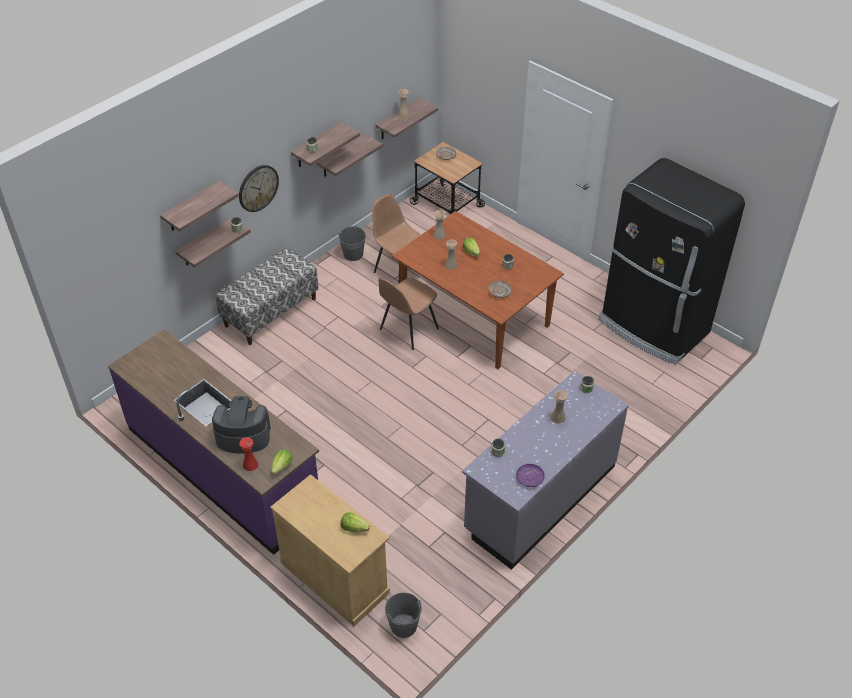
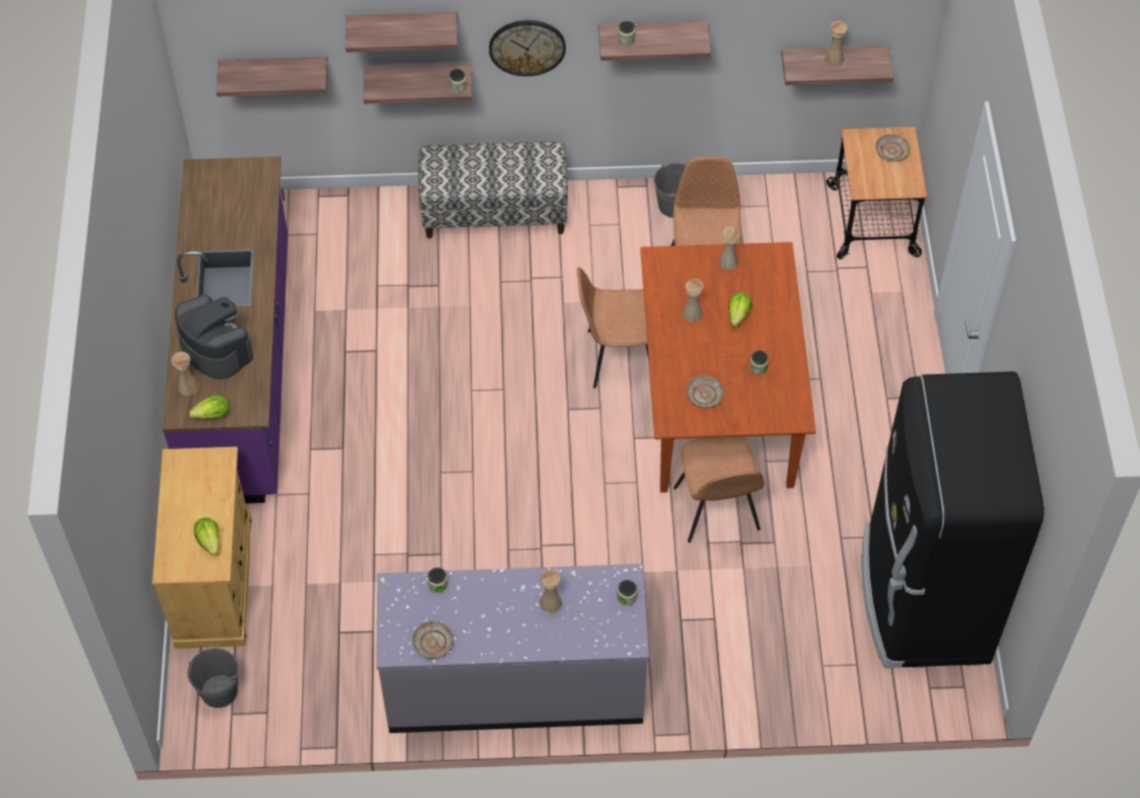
camera: 45 degrees right, 10 degrees up
(250, 464) = (188, 387): red vase -> beige vase
(341, 156) = (700, 65): shelf -> shelf (274, 70)
(530, 478) = (433, 643): purple plate -> beige plate
(531, 358) = (716, 511): none -> brown chair

